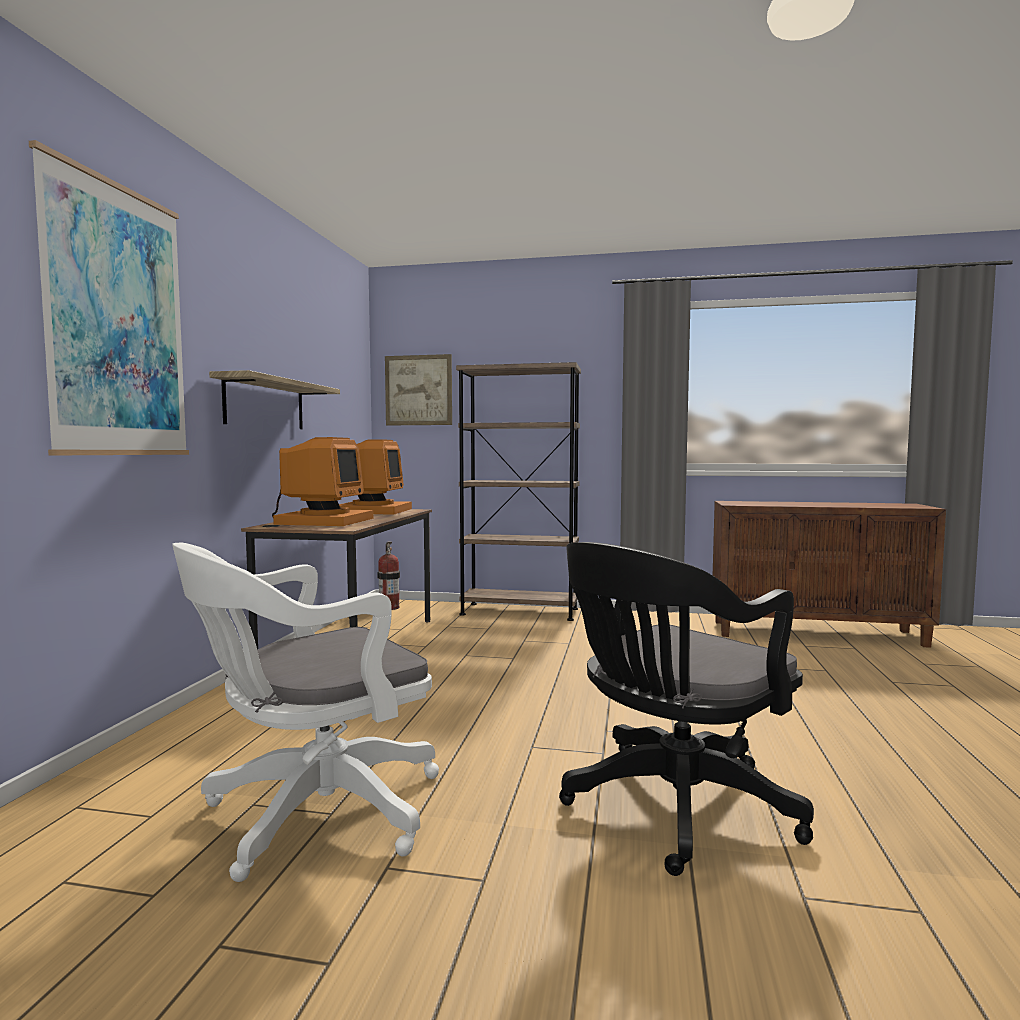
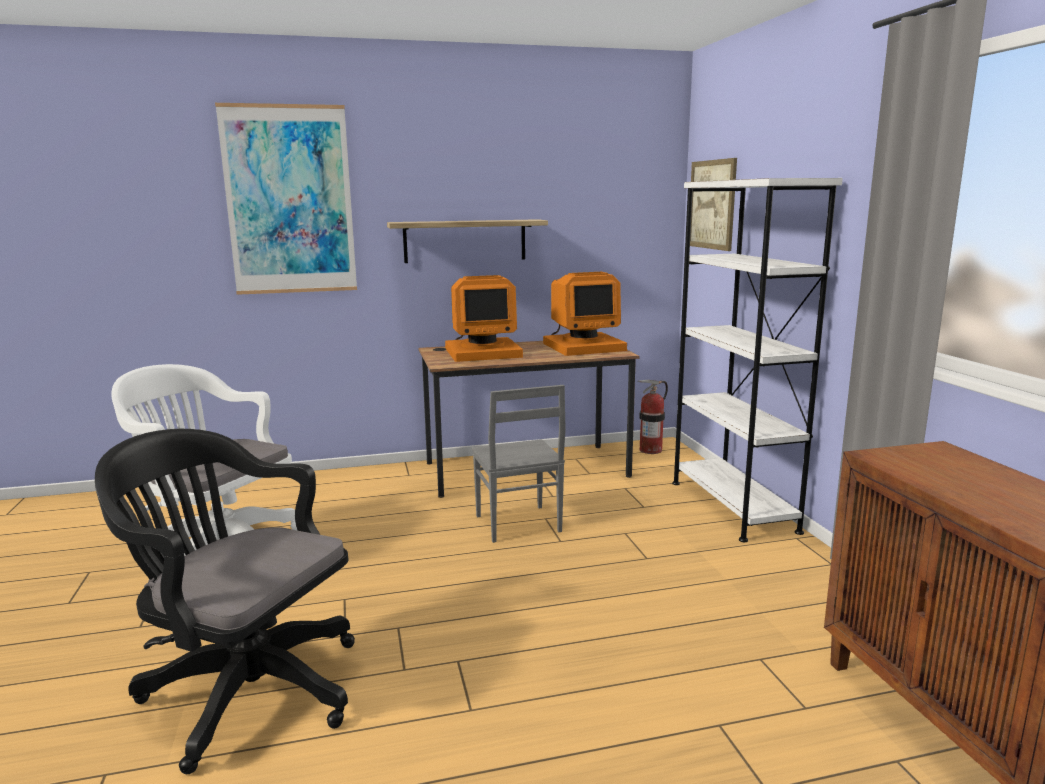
camera: 65 degrees right, 10 degrees up
(464, 665) = (517, 524): none -> grey chair
(519, 611) = (732, 506): brown bookcase -> white bookcase

